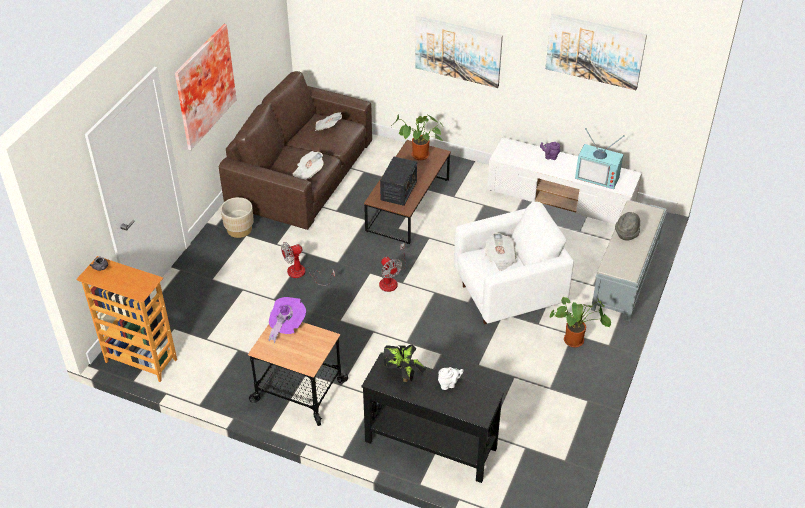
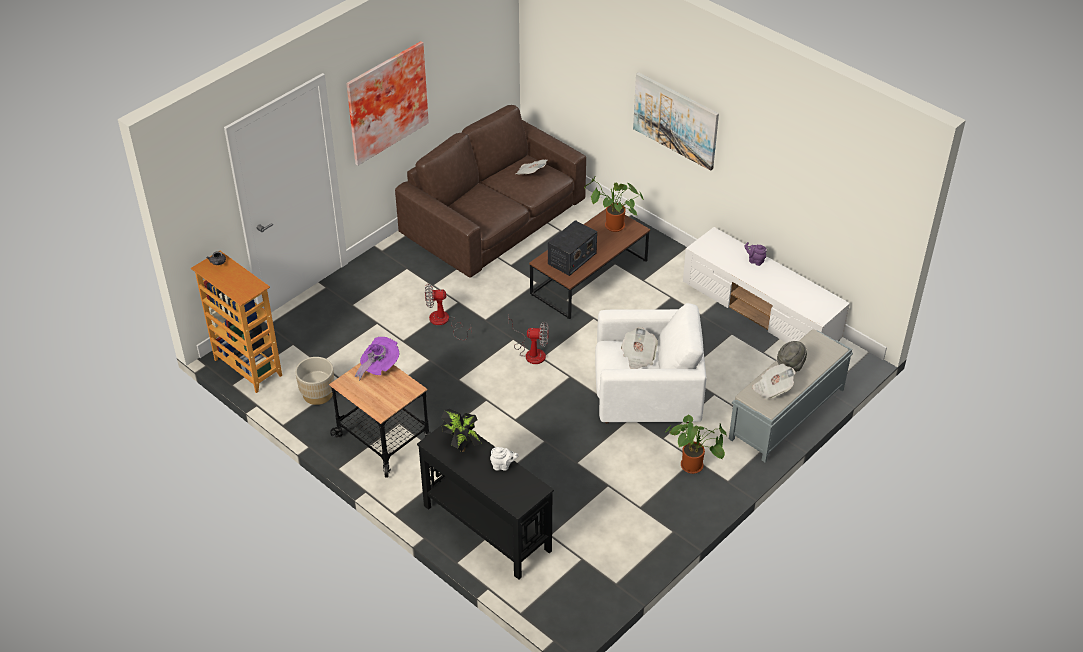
camera: 20 degrees right, 0 degrees up
(239, 229) = (403, 260): beige planter -> beige planter (317, 394)
(308, 172) = (486, 217): newspaper -> newspaper (772, 389)
(391, 280) = (531, 352): fan -> fan turned 75 degrees counterclockwise
(595, 51) = (807, 153): picture -> none
(598, 176) = (797, 295): television -> none

